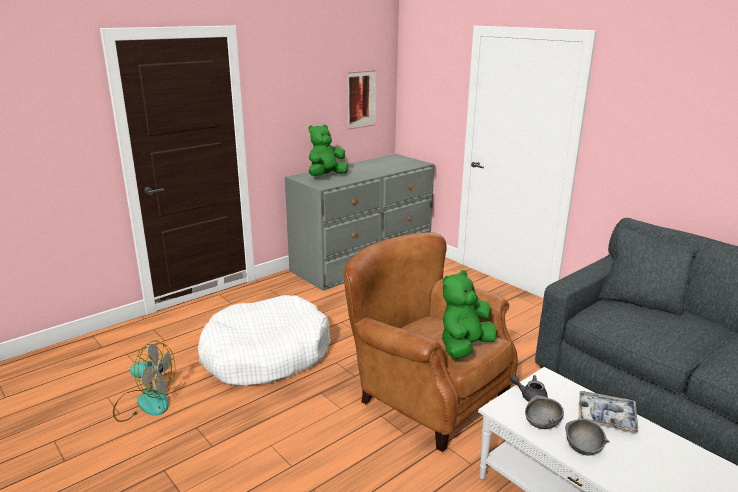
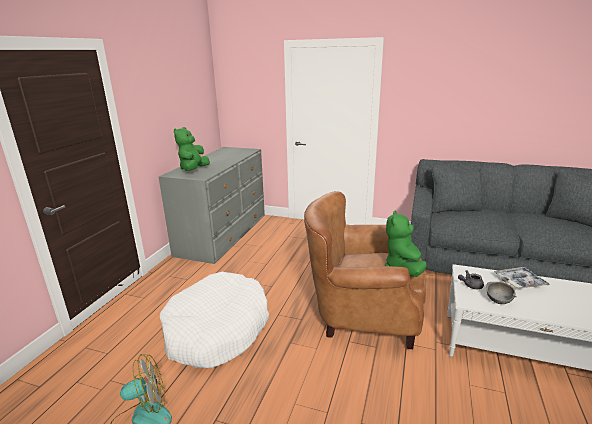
camera: 30 degrees left, 0 degrees up
(361, 99) = (197, 105): picture -> none
(583, 448) = (536, 306): grey bowl -> none

